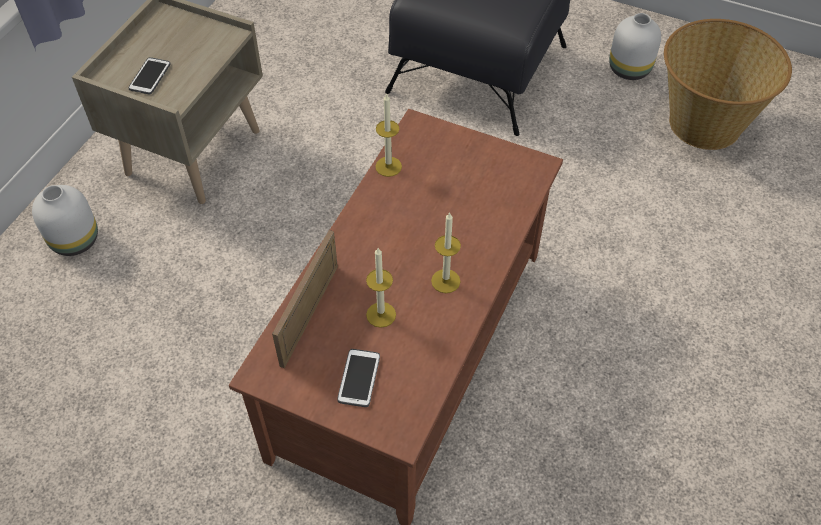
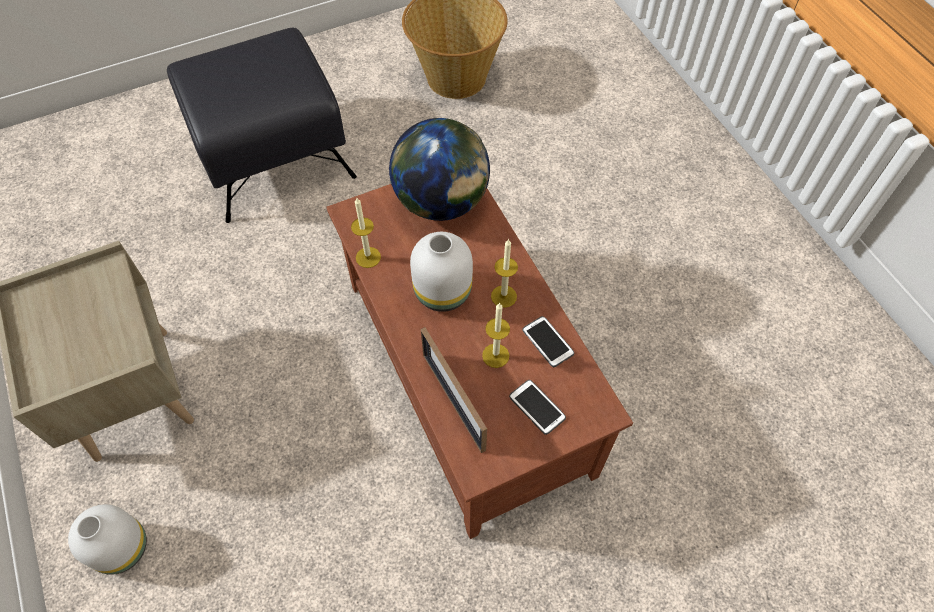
camera: 50 degrees left, 5 degrees up
(150, 77) = (84, 355): phone -> phone (547, 342)
(494, 174) = (441, 202): none -> globe
(628, 68) = (370, 76): white vase -> white vase (441, 292)

